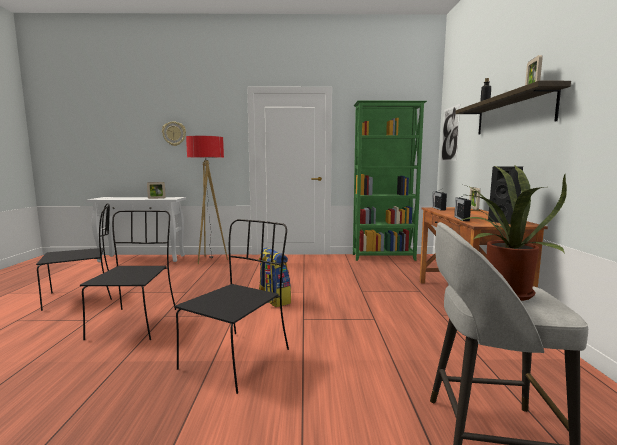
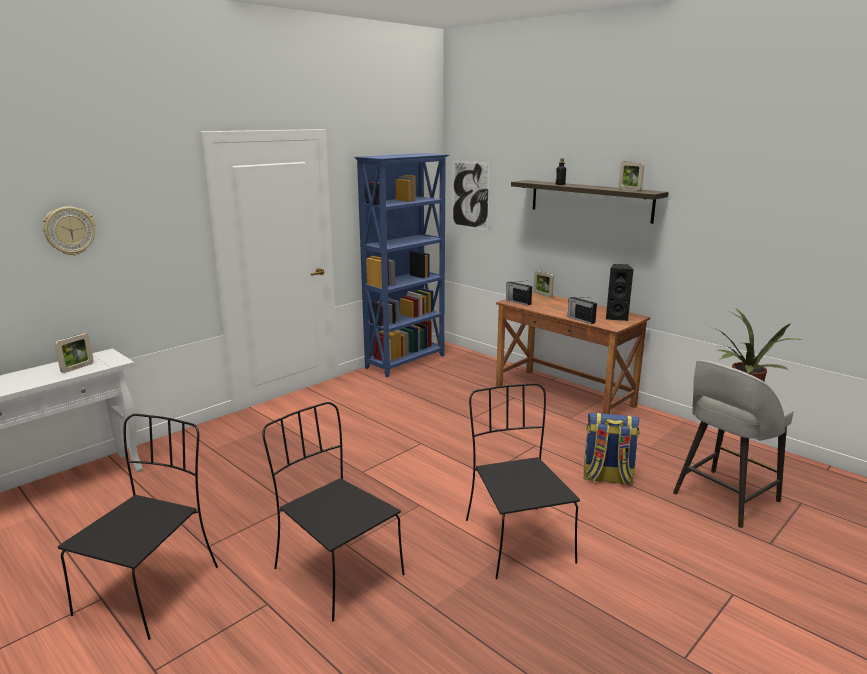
camera: 45 degrees left, 10 degrees up
(210, 260) = (193, 445): floor lamp -> none
(273, 300) = (416, 468): backpack -> backpack (607, 478)
(384, 257) = (406, 362): green bookcase -> blue bookcase

